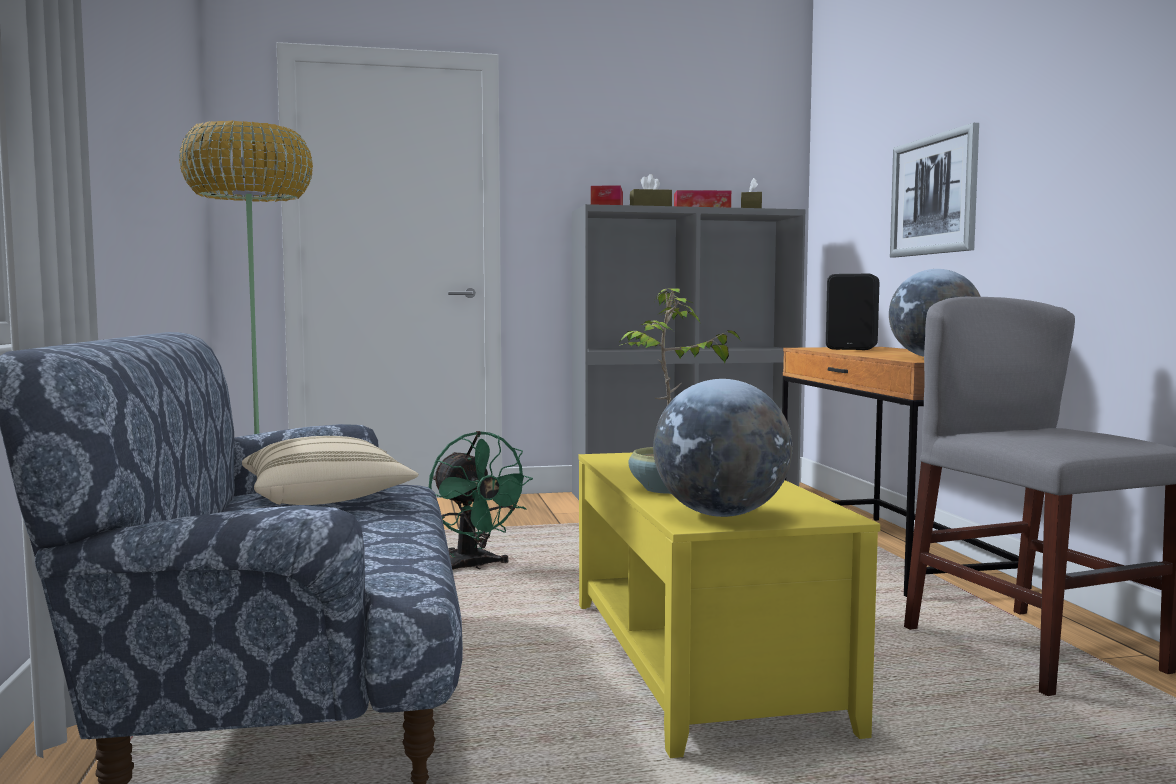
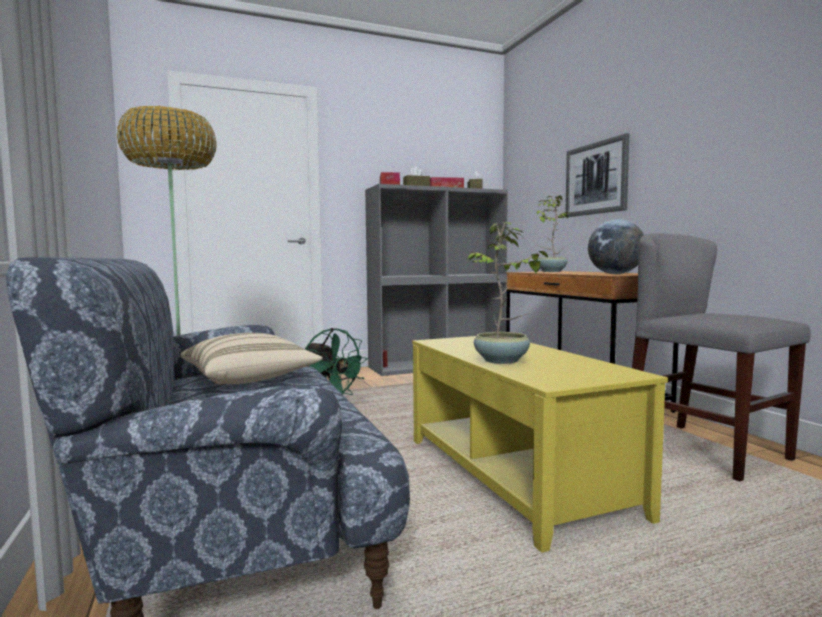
camera: 10 degrees left, 0 degrees up
(721, 514) = (559, 376): globe -> none
(854, 348) = (550, 271): black speaker -> potted plant

